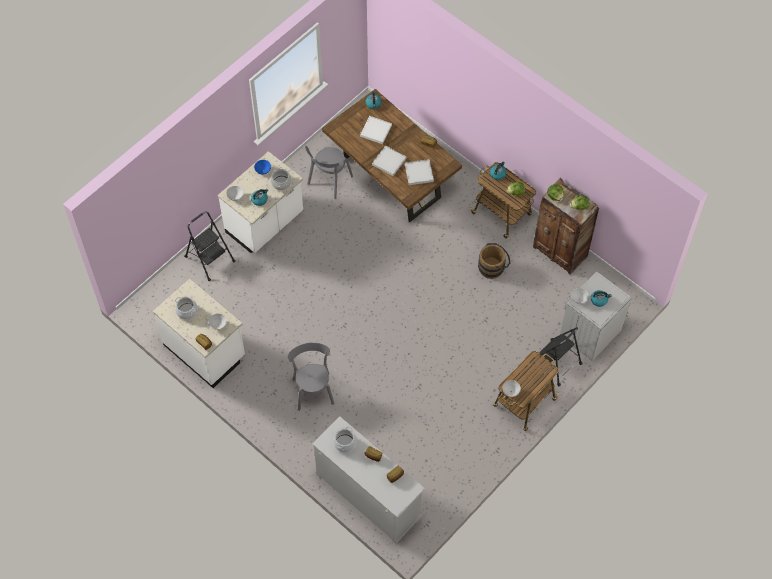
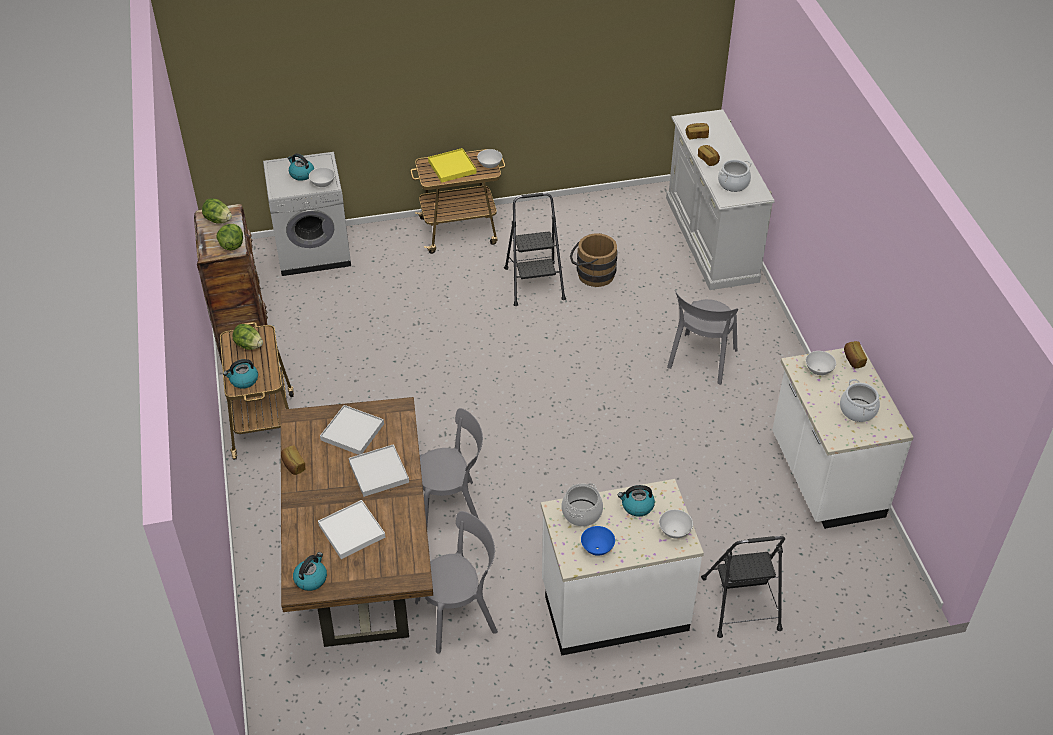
camera: 145 degrees left, 15 degrees down
(374, 226) = (452, 508): none -> grey chair
(493, 267) = (345, 371): brown bucket -> brown bucket (592, 274)
(531, 376) = (452, 167): none -> yellow tray
(556, 363) = (383, 245): black step ladder -> black step ladder (534, 281)

